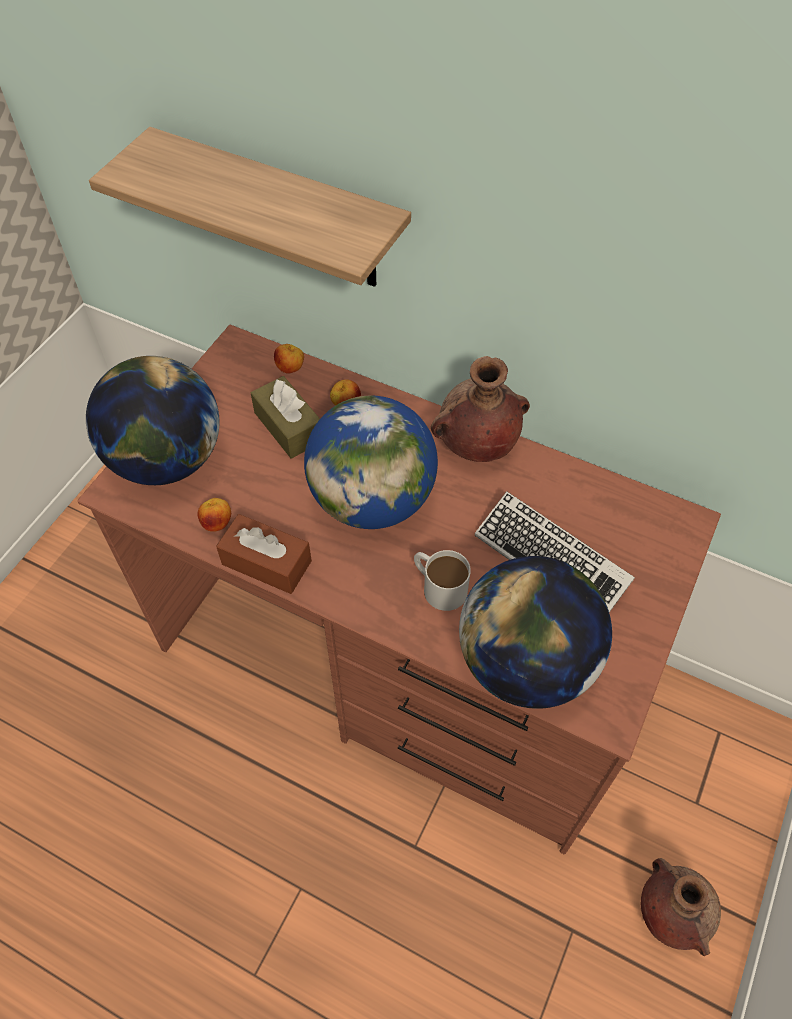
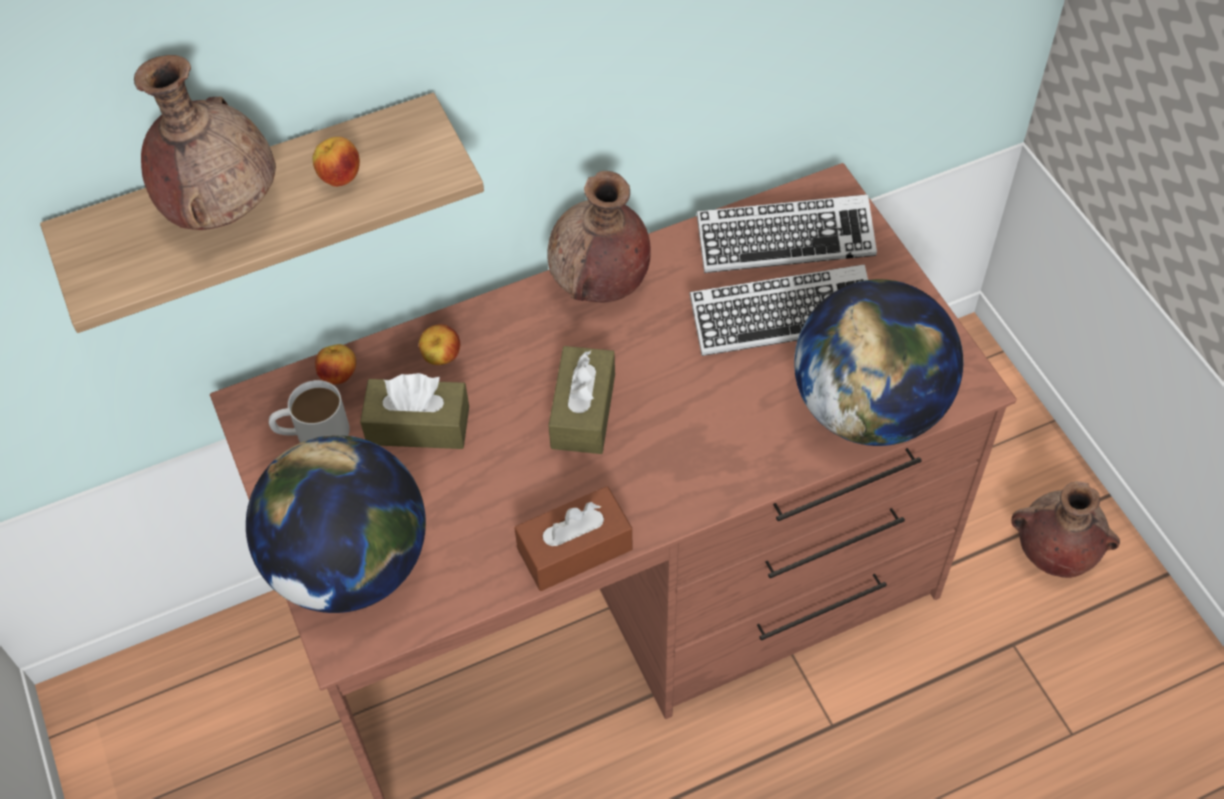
camera: 50 degrees left, 0 degrees up
(217, 523) = (483, 565): apple -> apple (339, 178)
(225, 183) = (223, 208): none -> brown vase
(372, 500) = (583, 411): globe -> brown tissue box
(438, 585) = (731, 421): white mug -> white mug (312, 432)
(616, 522) = (785, 241): none -> keyboard

